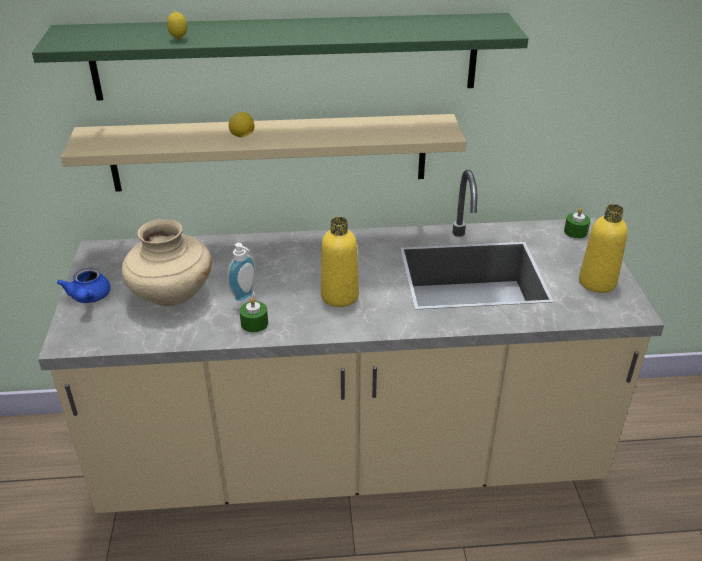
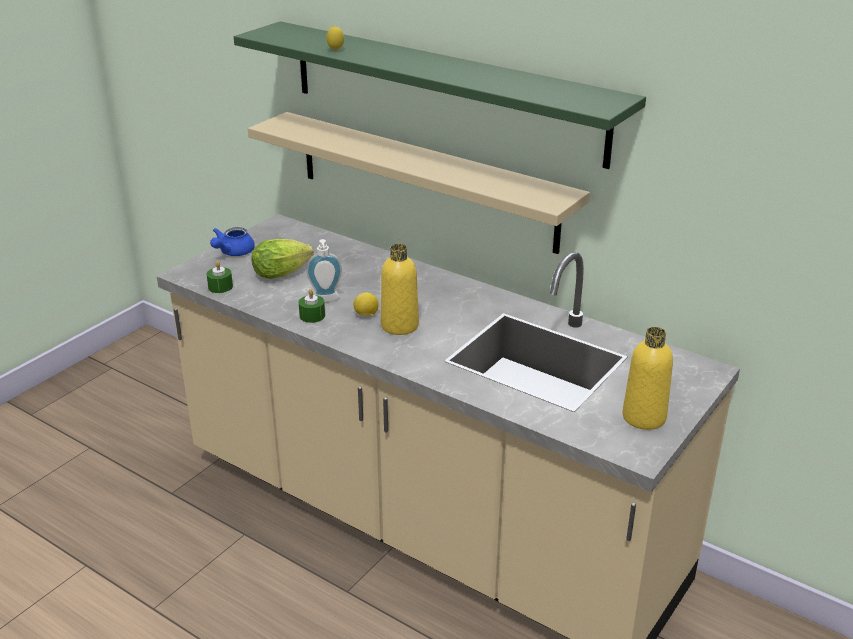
camera: 40 degrees right, 5 degrees down
(171, 295) = (284, 273): beige vase -> lettuce
(242, 136) = (384, 153): lemon -> lemon (366, 315)
(575, 232) = (695, 370): green candle -> green candle (220, 287)

